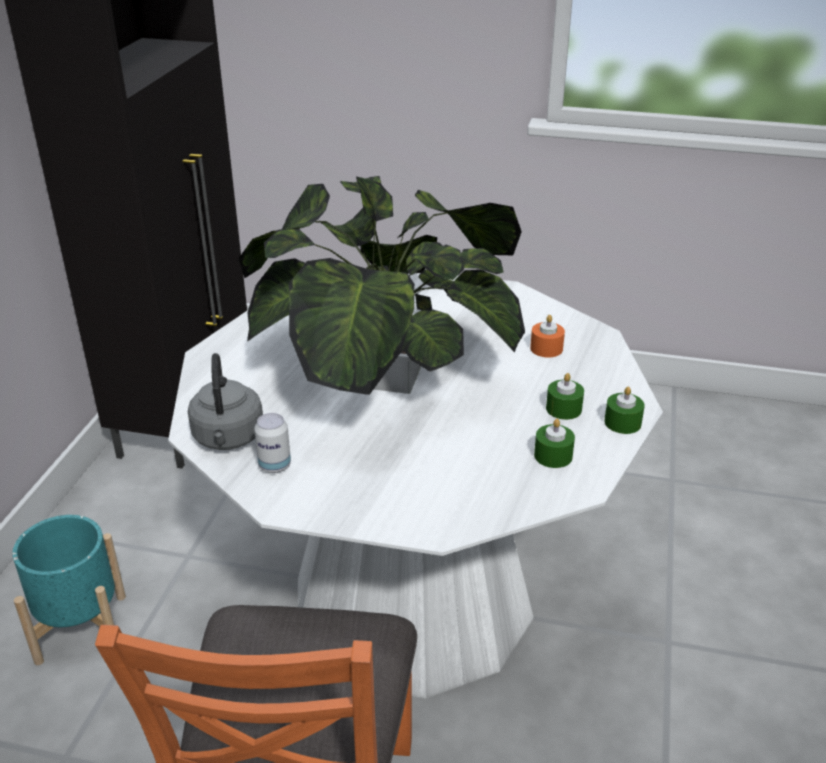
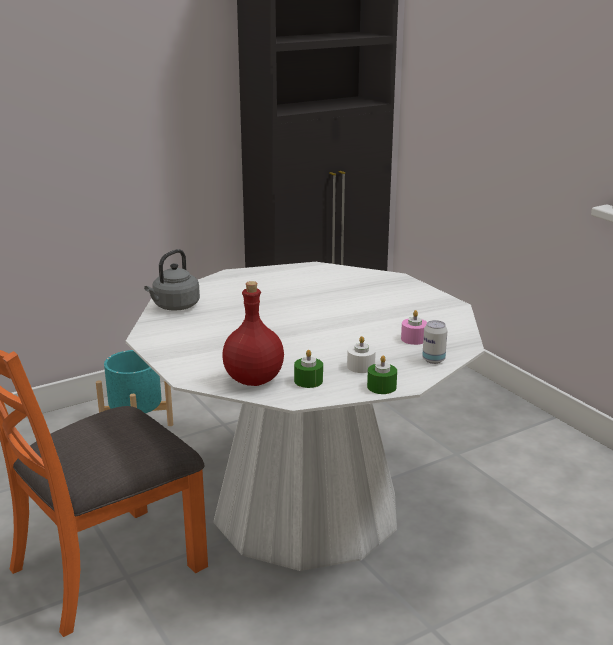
camera: 45 degrees right, 10 degrees down
(275, 465) = (172, 324): can -> can (433, 360)
(384, 370) = (300, 312): potted plant -> none
(504, 487) = (255, 379): none -> red bottle
(546, 348) = (414, 339): orange candle -> pink candle
(563, 409) = (361, 366): green candle -> white candle

